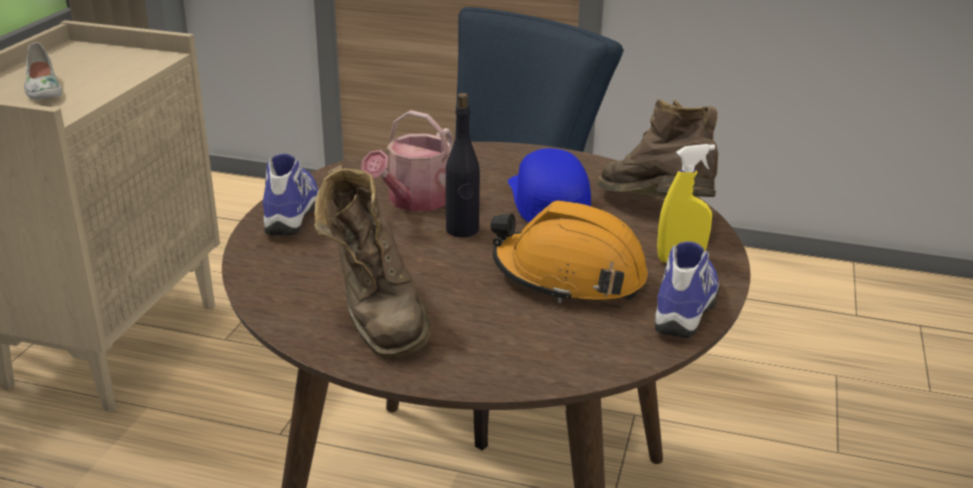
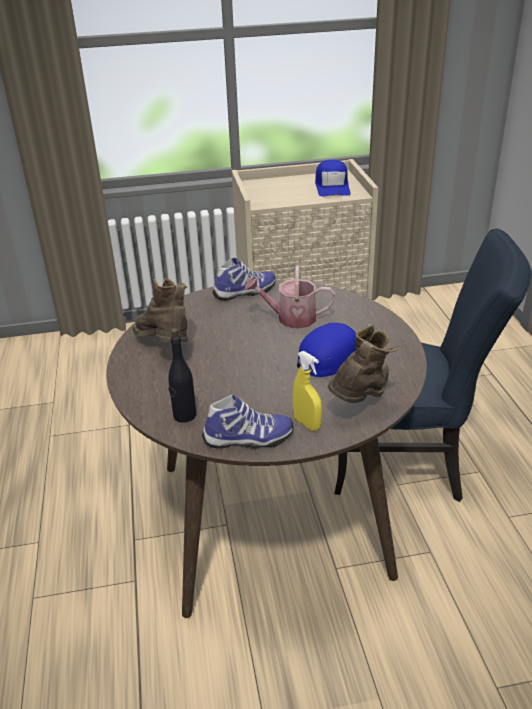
camera: 65 degrees right, 5 degrees up
(42, 88) = (285, 189): white shoe -> none
(102, 61) = (332, 186): none -> blue cap
(376, 316) = (165, 347): brown boot -> brown boot turned 105 degrees clockwise
(462, 230) = (272, 342): black bottle -> black bottle (184, 415)
(569, 276) = (250, 390): orange hard hat -> none

